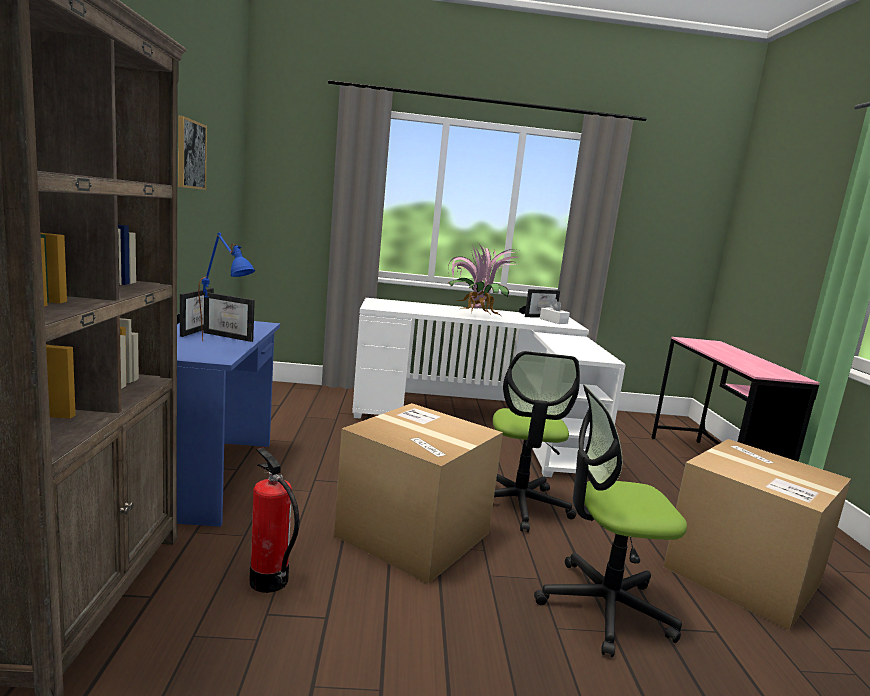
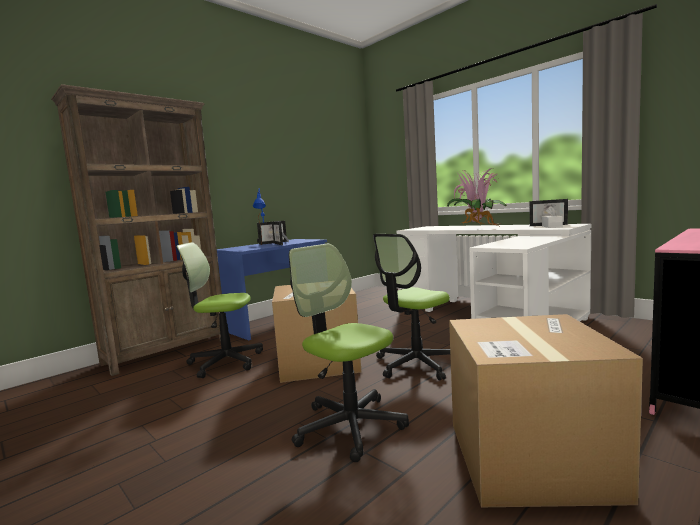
camera: 50 degrees right, 5 degrees down
(190, 154) = (296, 154): picture -> none
(268, 581) = (225, 362): fire extinguisher -> office chair

